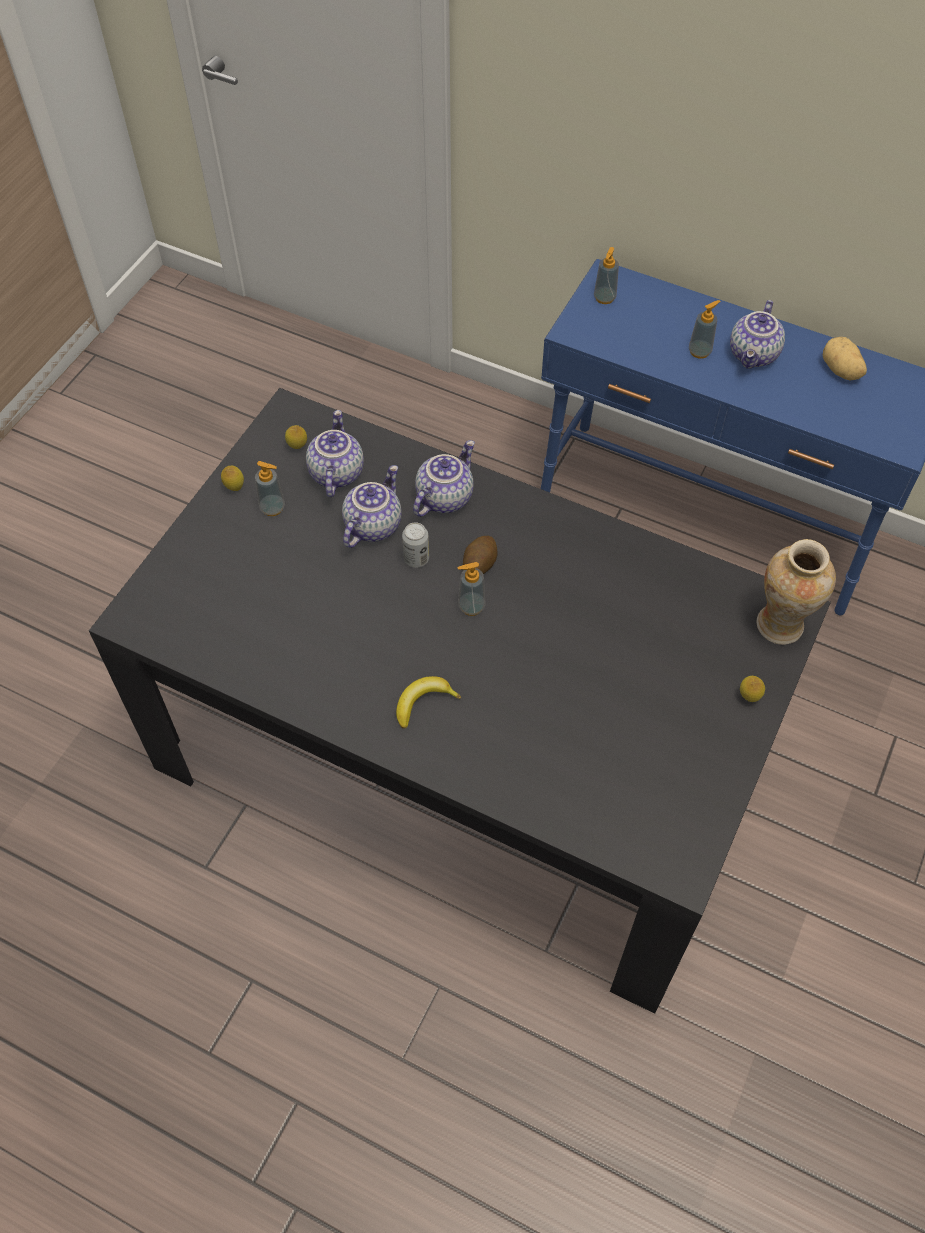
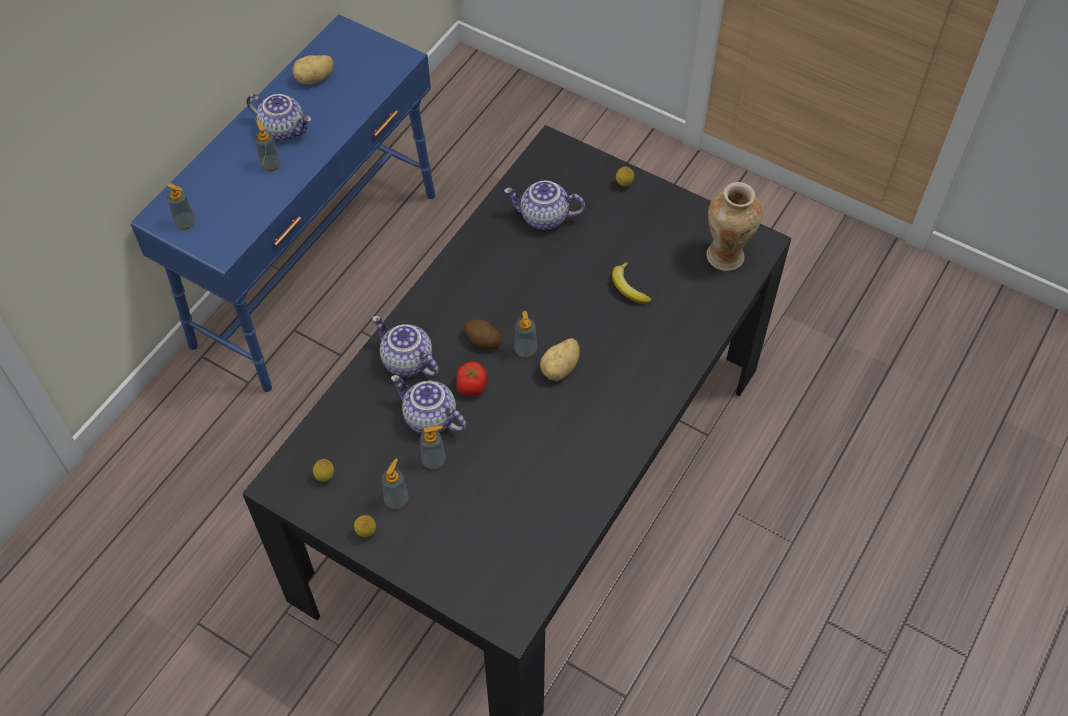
camera: 85 degrees left, 0 degrees up
(320, 534) = (433, 460): none -> soap dispenser
(335, 473) = (363, 446): teapot -> teapot (543, 218)
(416, 559) = (471, 386): can -> tomato
(423, 703) = (615, 390): banana -> banana (628, 287)
(449, 644) = (561, 368): none -> potato
(780, 626) = (564, 156): vase -> vase (726, 256)

